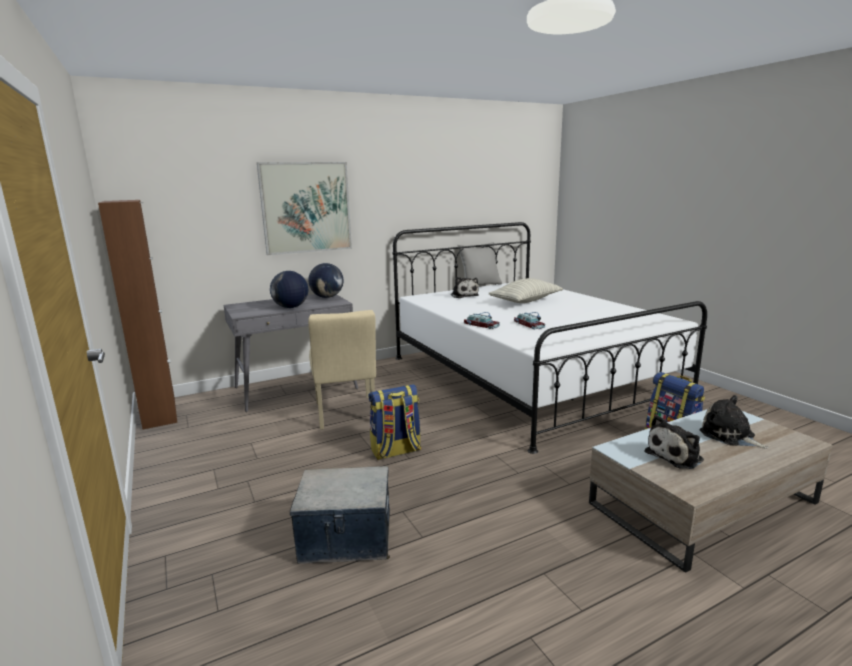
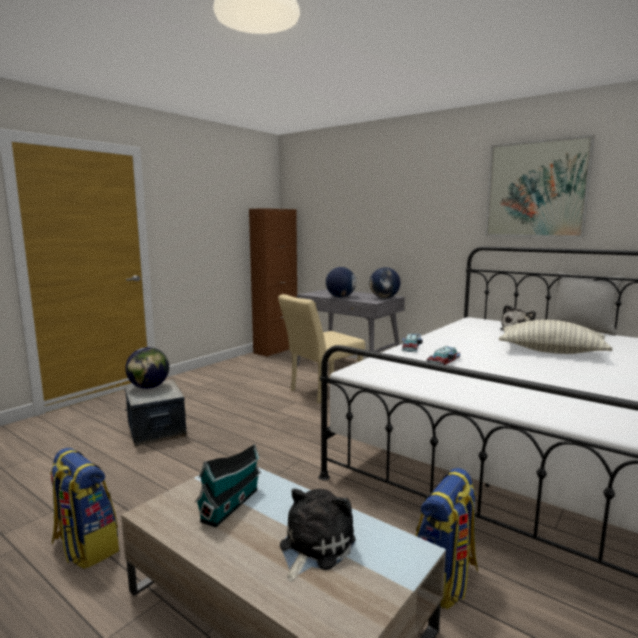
camera: 65 degrees right, 5 degrees down
(306, 207) = (395, 218): picture -> picture (536, 189)
(322, 489) = (149, 387): none -> globe
(396, 451) = (276, 420): backpack -> backpack (85, 547)
(676, 456) = (232, 503): plush toy -> toy house

